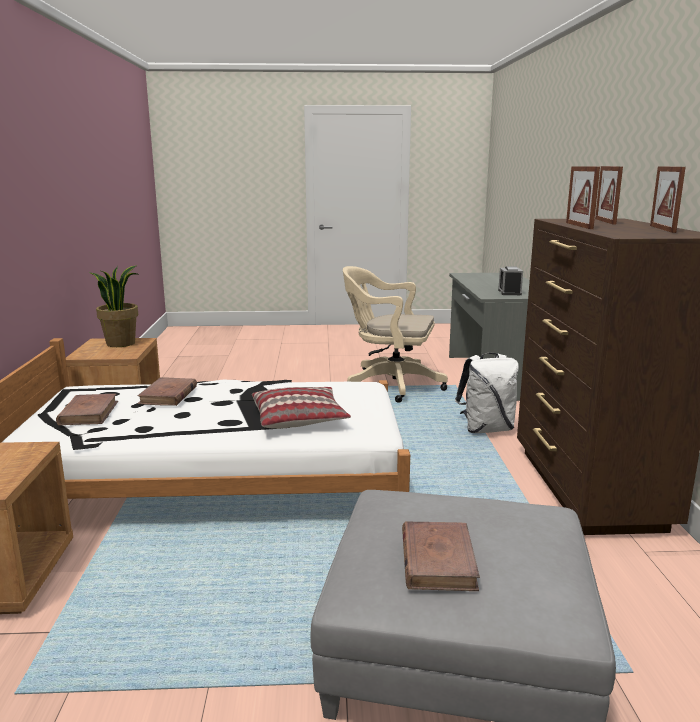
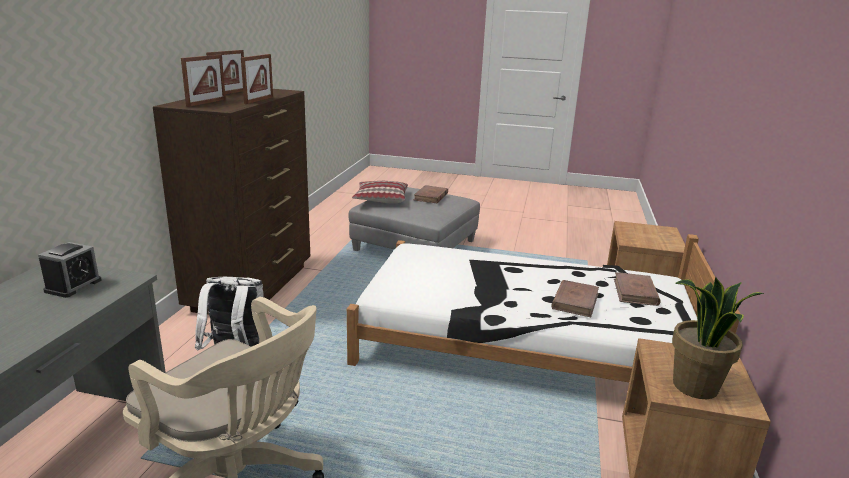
camera: 165 degrees left, 5 degrees up
(299, 419) = (459, 265): pillow -> pillow (381, 199)

